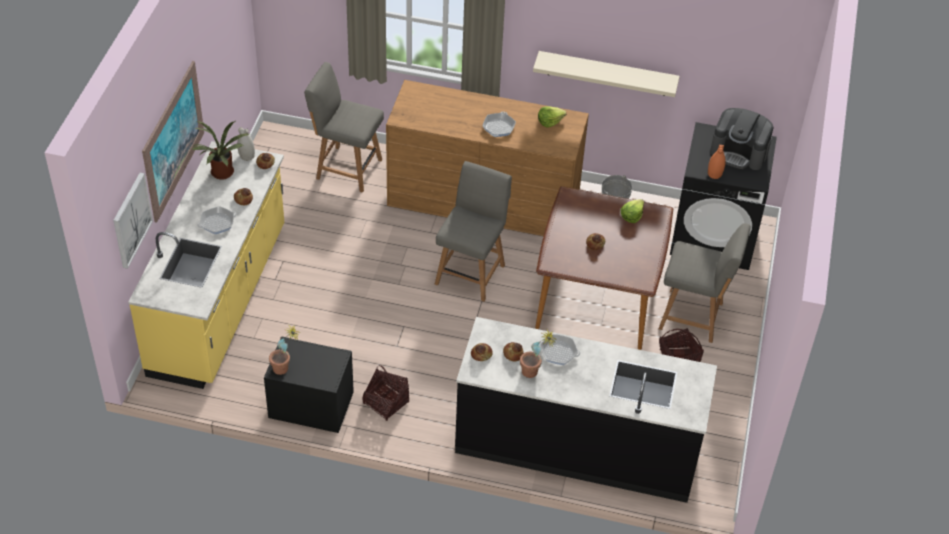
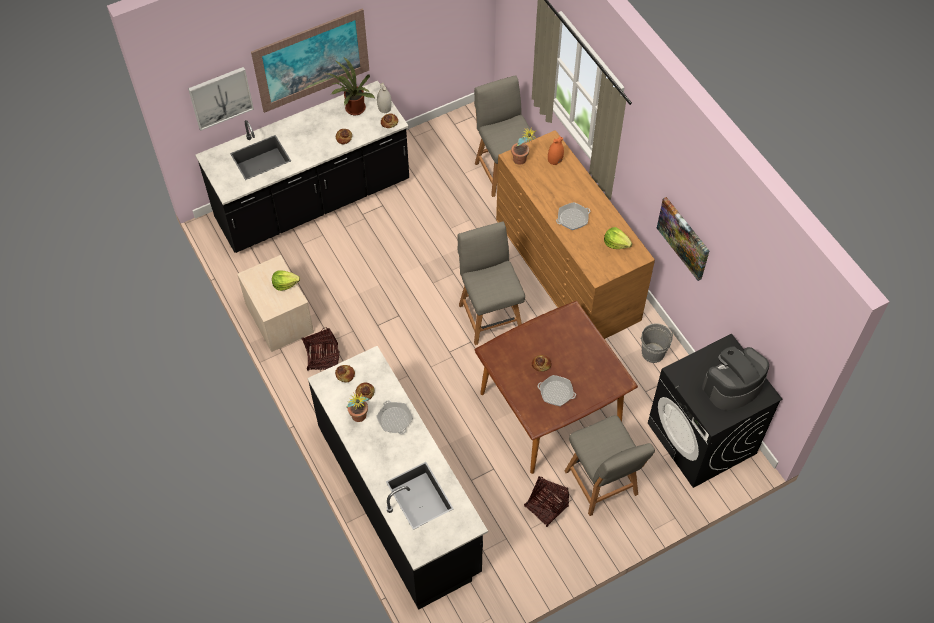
camera: 50 degrees right, 10 degrees up
(217, 223) = (308, 142): frying pan -> frying pan (556, 392)
(220, 301) = (313, 201): yellow counter -> black counter
(285, 369) = (255, 279): potted plant -> potted plant (522, 162)
(310, 404) = (279, 318): black nightstand -> beige nightstand
(471, 272) = (489, 315): grey chair -> grey chair turned 90 degrees counterclockwise
(607, 74) = (684, 238): beige shelf -> picture
(631, 216) = (596, 366): lettuce -> lettuce (285, 284)
(715, 173) = (688, 386): orange vase -> orange vase (555, 160)
(739, 152) = (732, 386): coffee machine -> coffee machine turned 75 degrees clockwise

